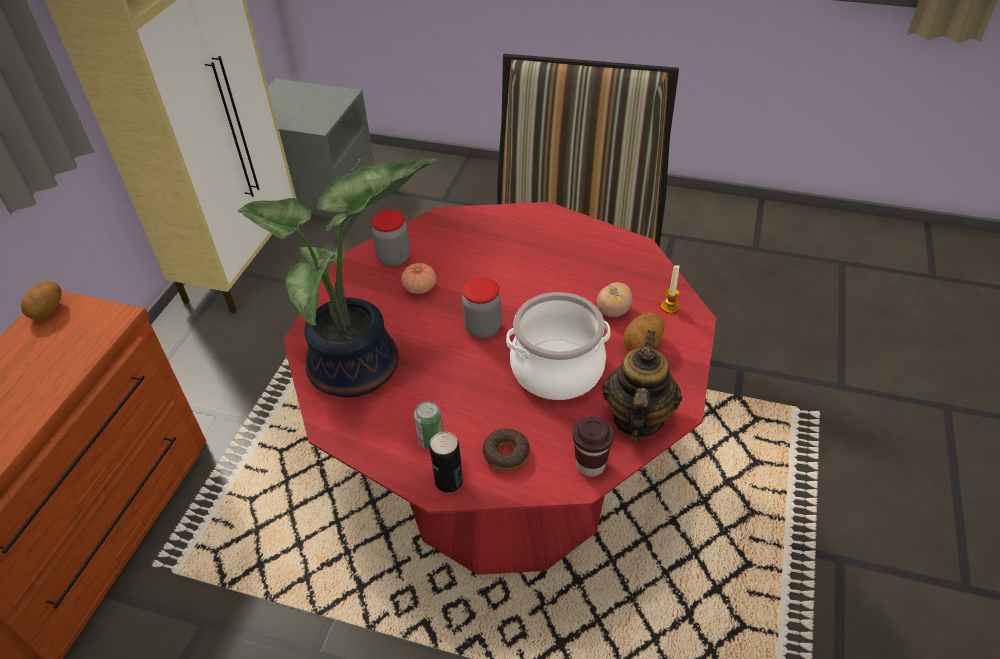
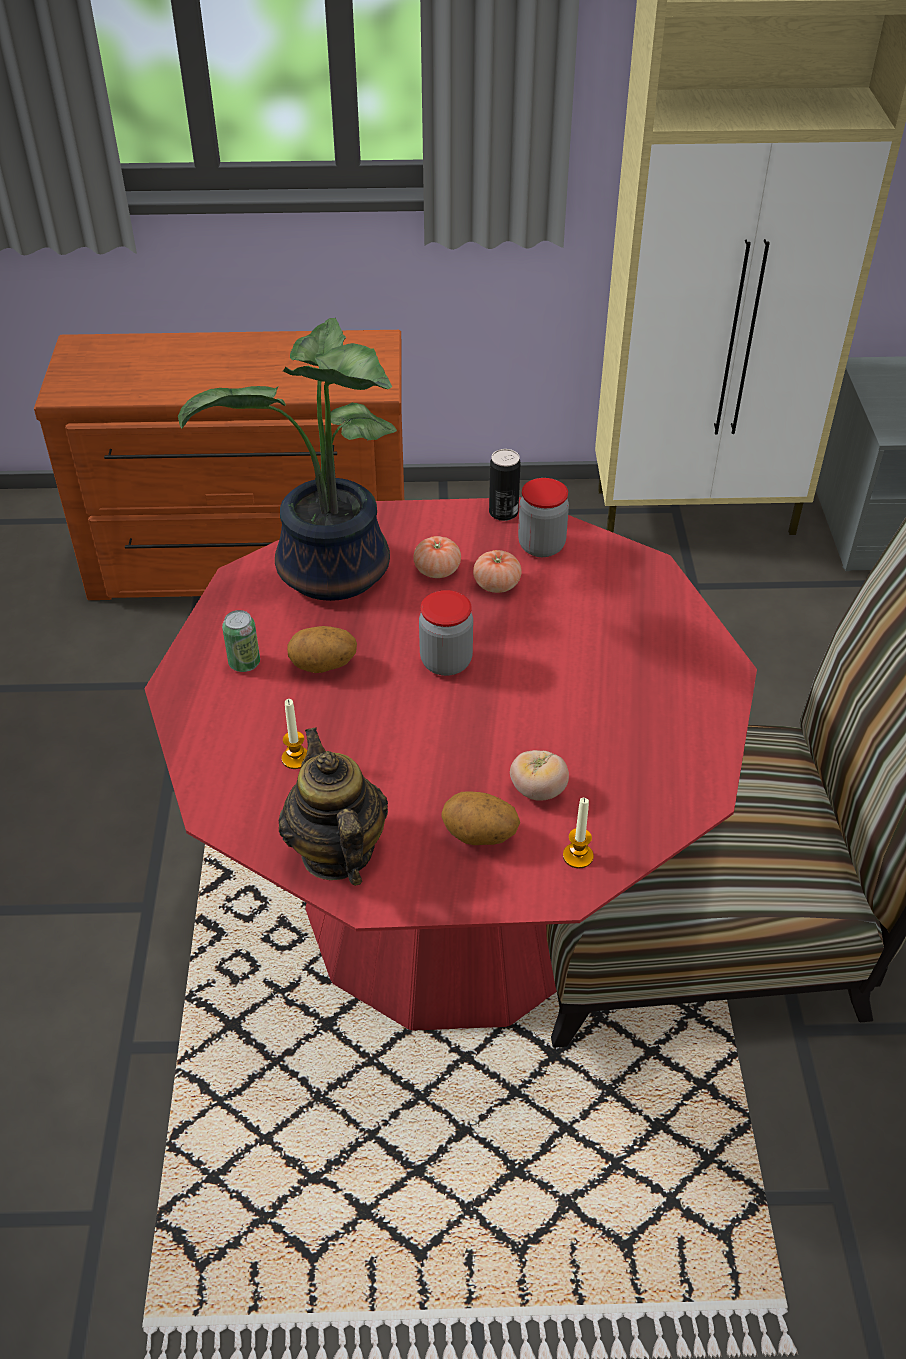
camera: 70 degrees right, 0 degrees up
(49, 311) = (366, 344): potato -> potato (323, 666)
(388, 313) = (437, 570): none -> tomato
(449, 481) = (188, 693): can -> can (503, 512)
(506, 454) = (240, 733): donut -> none
(543, 425) = (296, 758): none -> candle
(557, 370) = (396, 752): cooking pot -> none
(590, 465) = (243, 817): brown cup -> none
(637, 418) = (336, 852): teapot -> teapot turned 105 degrees counterclockwise

